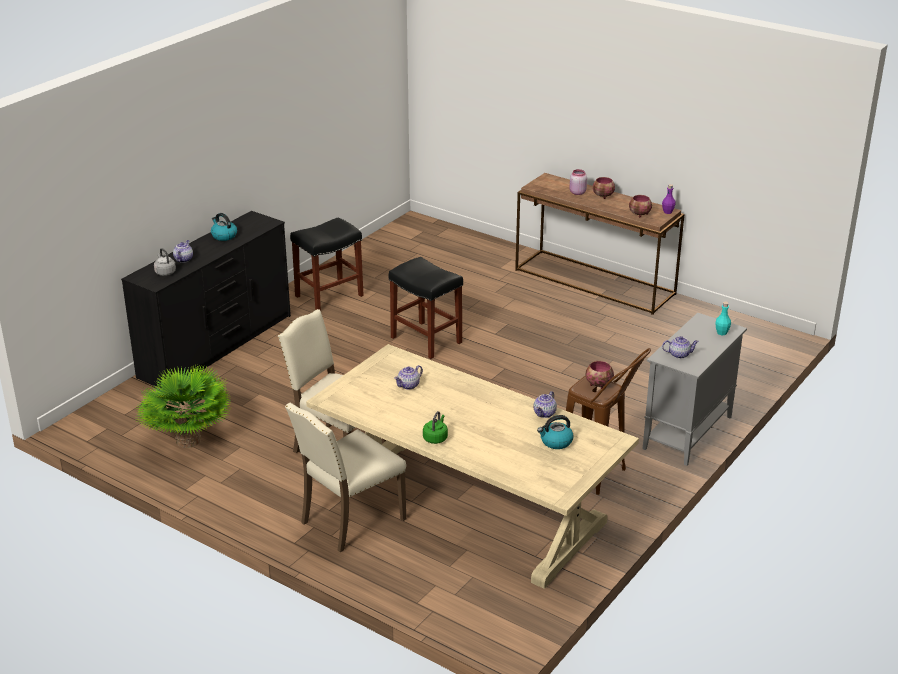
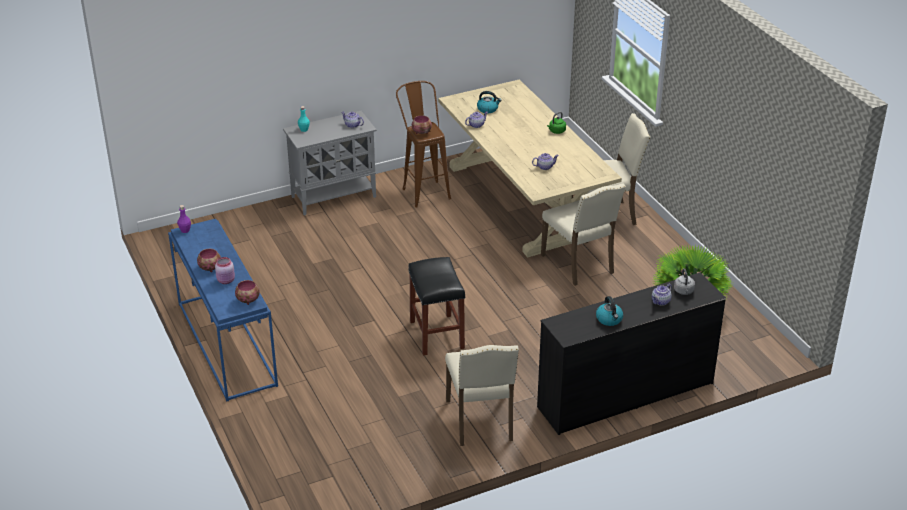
camera: 150 degrees left, 5 degrees up
(329, 295) = (481, 421): black stool -> beige chair
(596, 282) = (225, 343): brown console table -> blue console table
(639, 214) = (211, 236): bowl -> bowl (248, 300)

